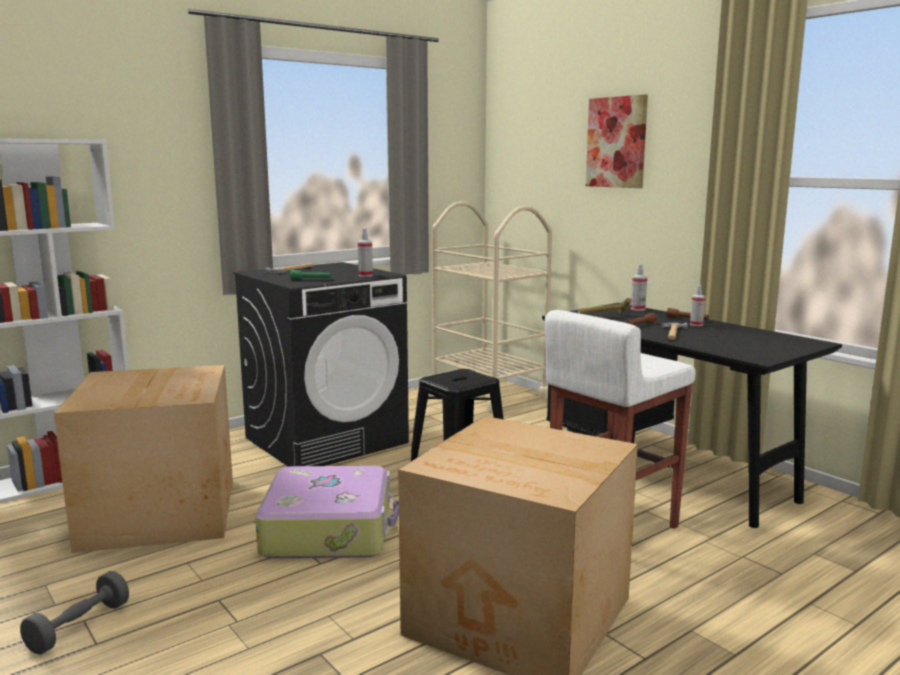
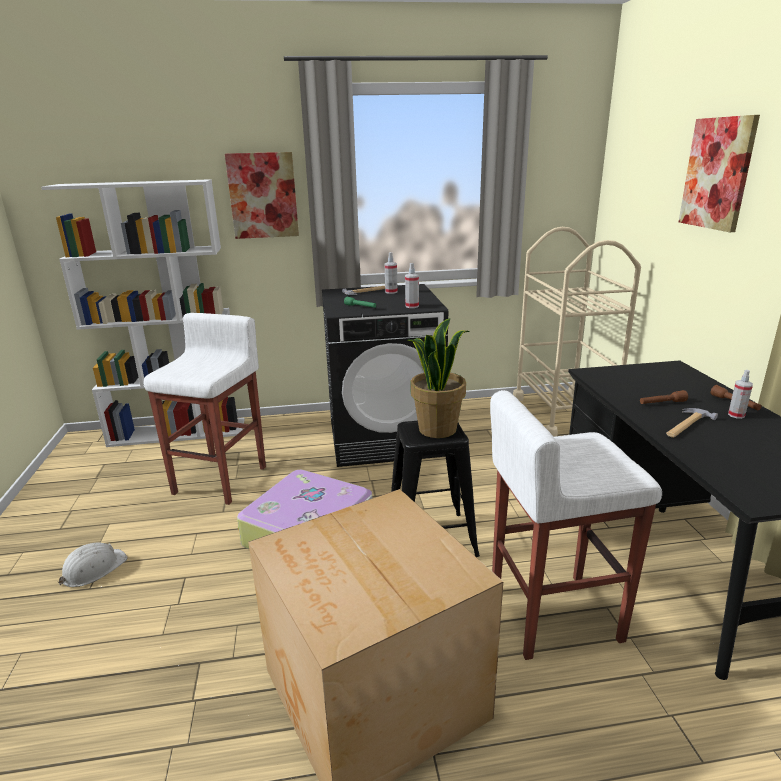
camera: 30 degrees right, 10 degrees up
(79, 627) = (93, 569): grey dumbbell -> white hard hat
(153, 163) = (263, 195): none -> picture
(162, 512) = (222, 479): cardboard box -> white stool
(462, 376) = (437, 429): none -> potted plant
(603, 317) = (633, 382): hammer -> none
(638, 309) = (690, 375): spray bottle -> spray bottle (391, 292)

